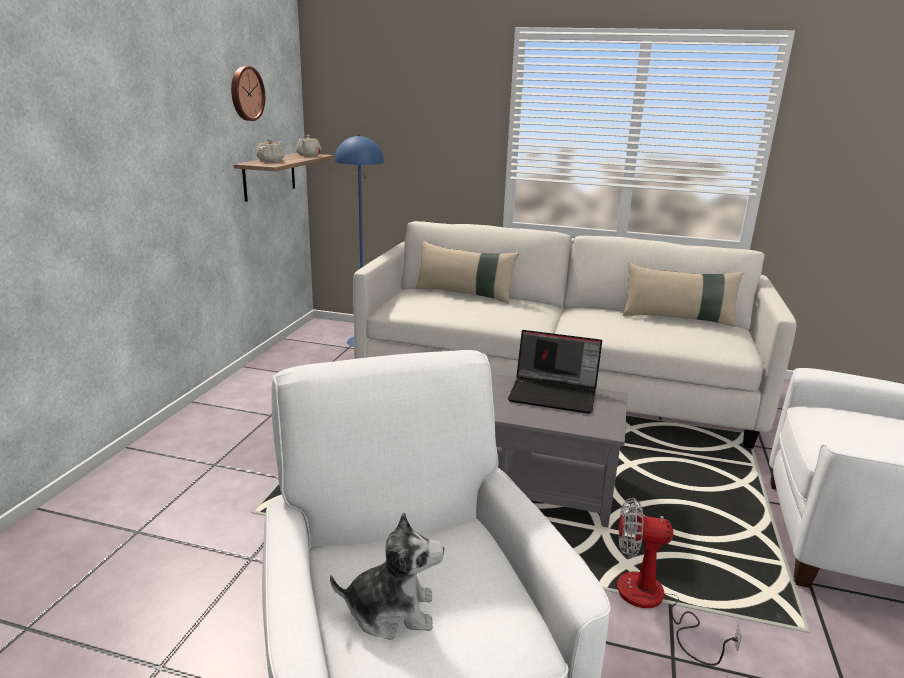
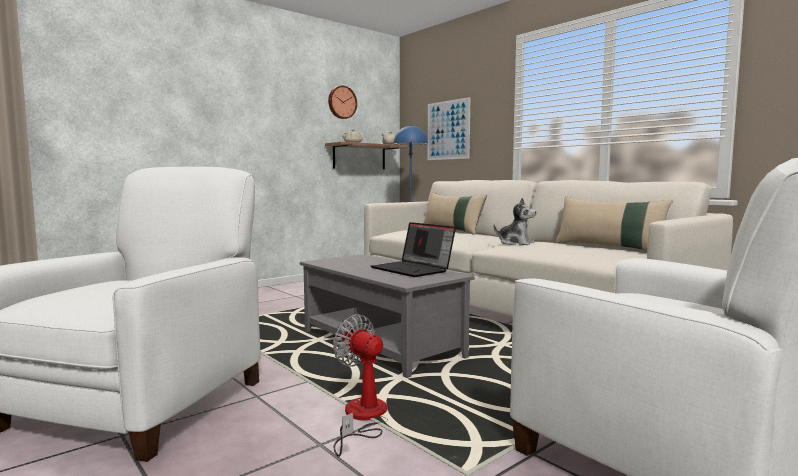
camera: 35 degrees right, 15 degrees down
(391, 611) = (86, 290): plush toy -> plush toy (515, 243)
(399, 138) = (448, 130): none -> picture

